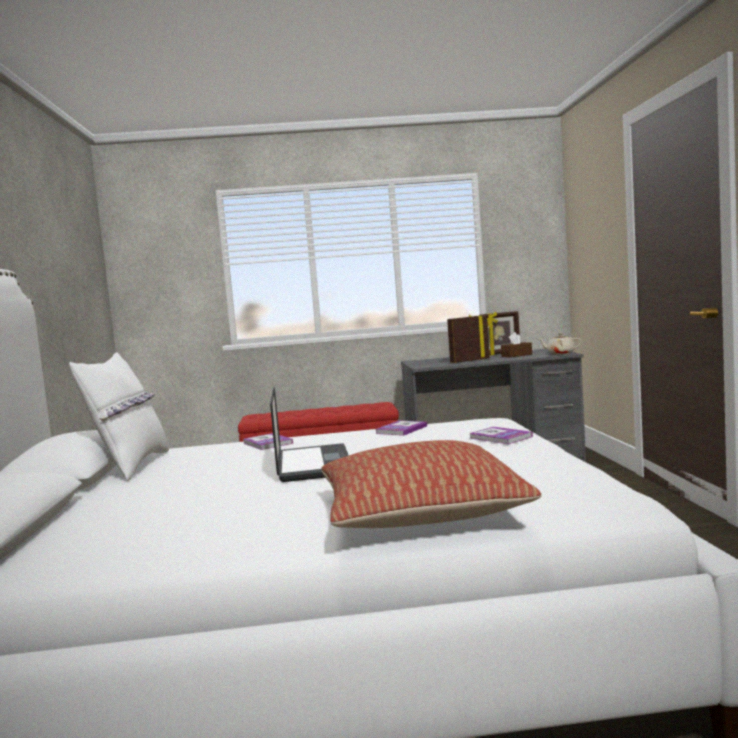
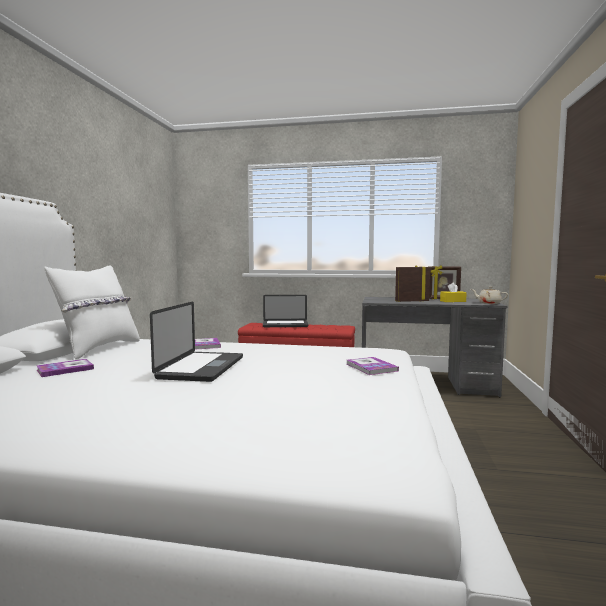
camera: 15 degrees right, 0 degrees up
(300, 411) = (285, 325): none -> laptop
(401, 430) = (308, 348): book -> book (65, 369)
(419, 513) = (200, 433): pillow -> none
(516, 355) = (453, 301): brown tissue box -> yellow tissue box

